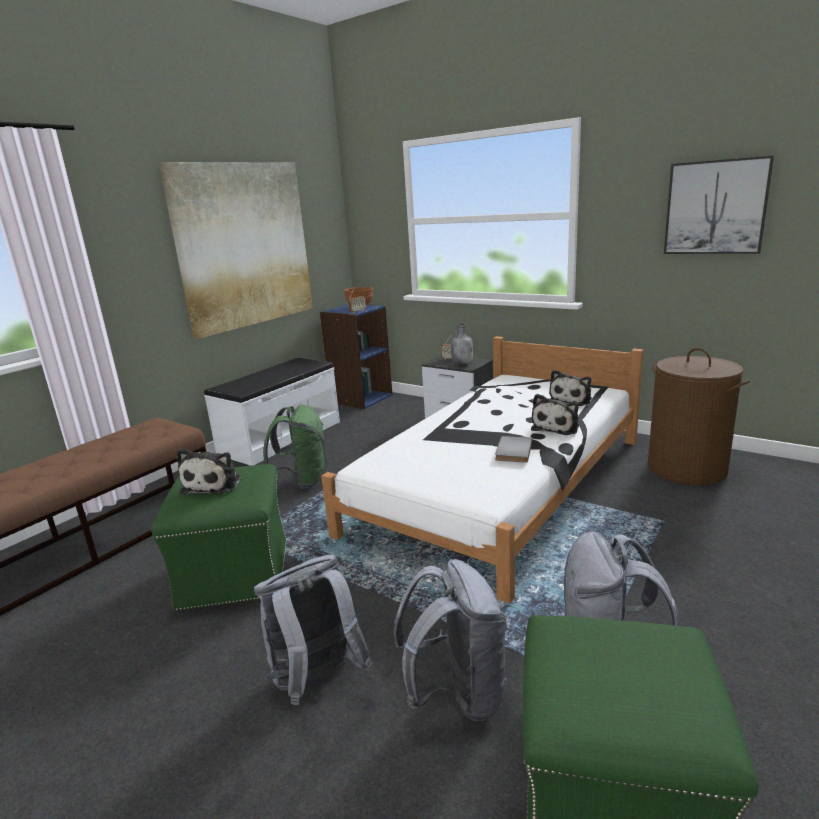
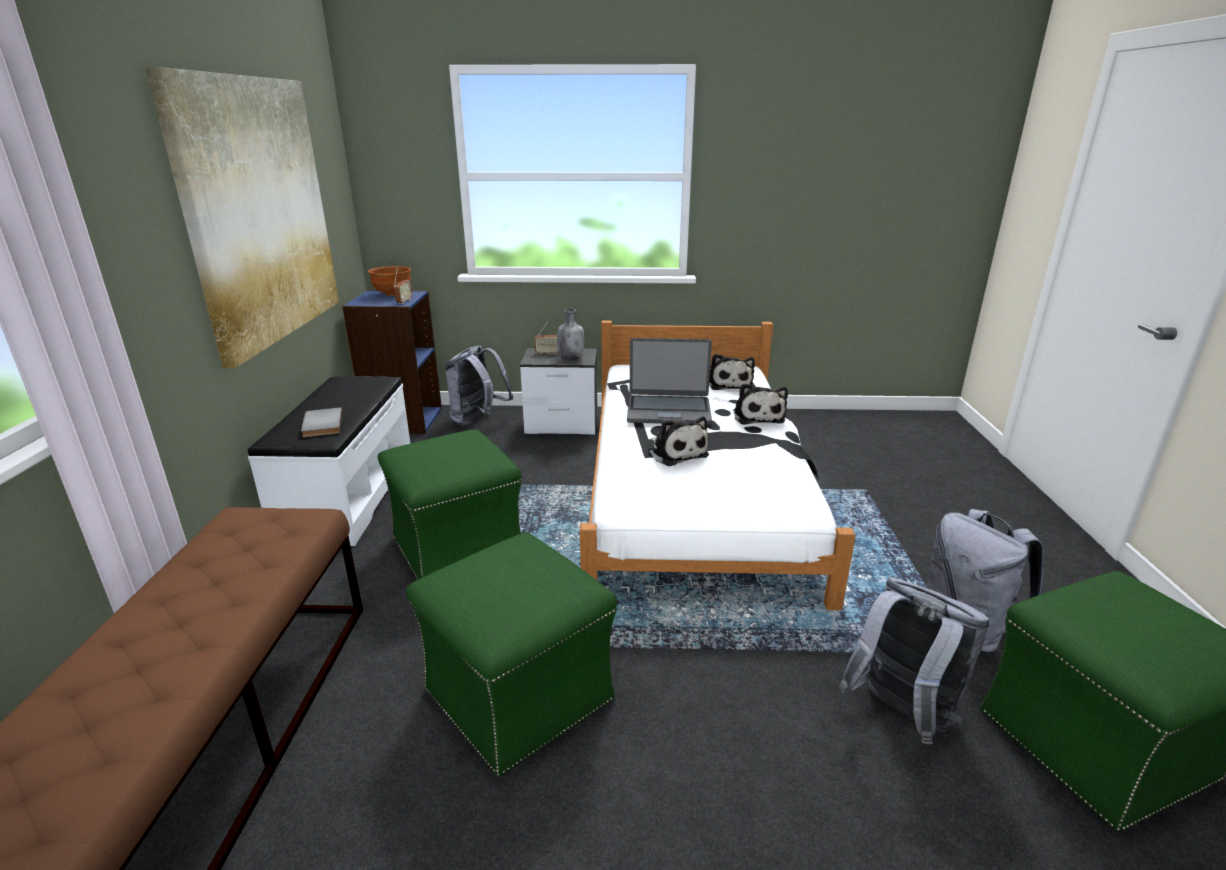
camera: 35 degrees left, 5 degrees up
(214, 484) = (499, 579): plush toy -> plush toy (676, 452)
(302, 480) = (456, 545): green backpack -> green ottoman
(317, 681) = (771, 770): grey backpack -> grey backpack (478, 420)
(488, 411) = (668, 411): none -> laptop
(512, 451) = (755, 450): grey book -> grey book (321, 425)
(687, 468) = (828, 435): brown laundry basket -> none
(715, 207) = (832, 175): picture -> none

